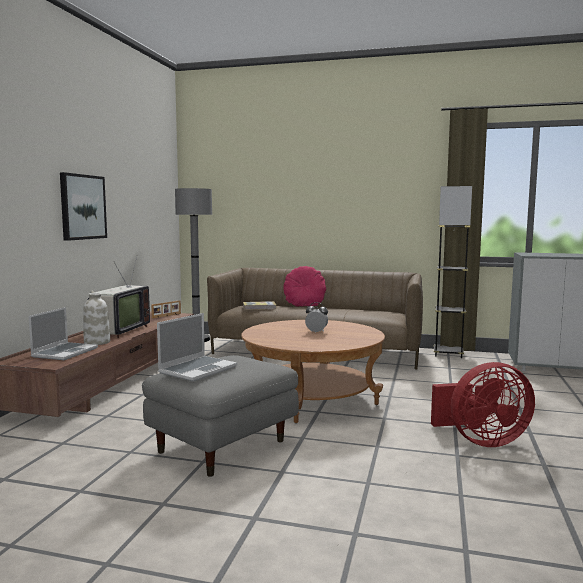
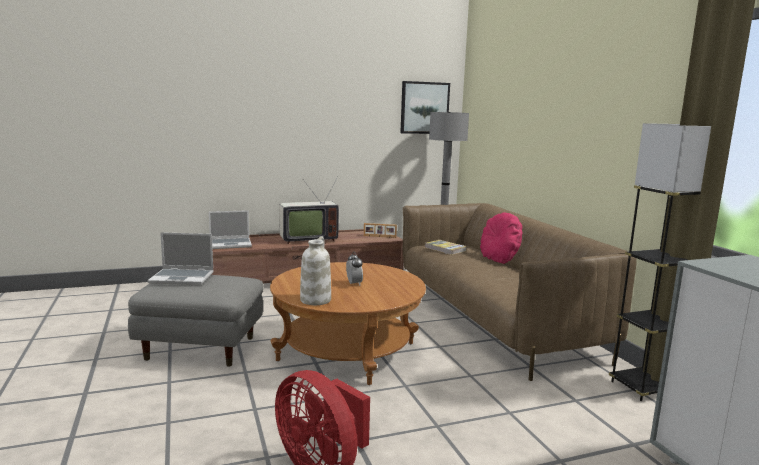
camera: 55 degrees right, 5 degrees up
(82, 207) = (300, 130): picture -> picture (424, 108)
(96, 342) = (267, 243): white vase -> white vase (315, 300)

